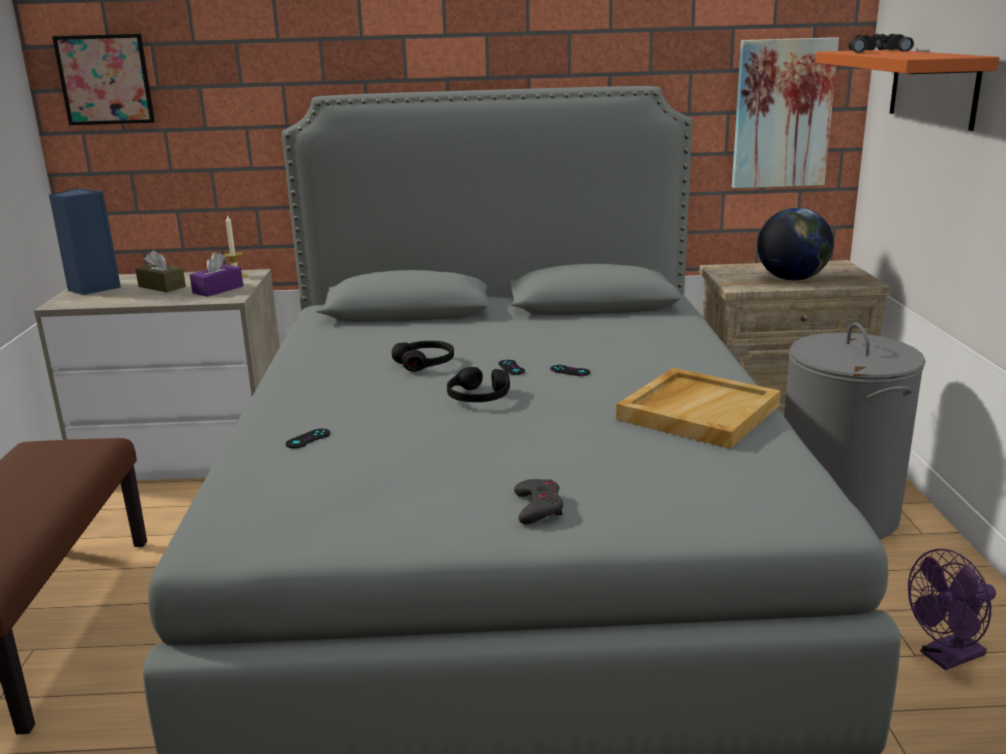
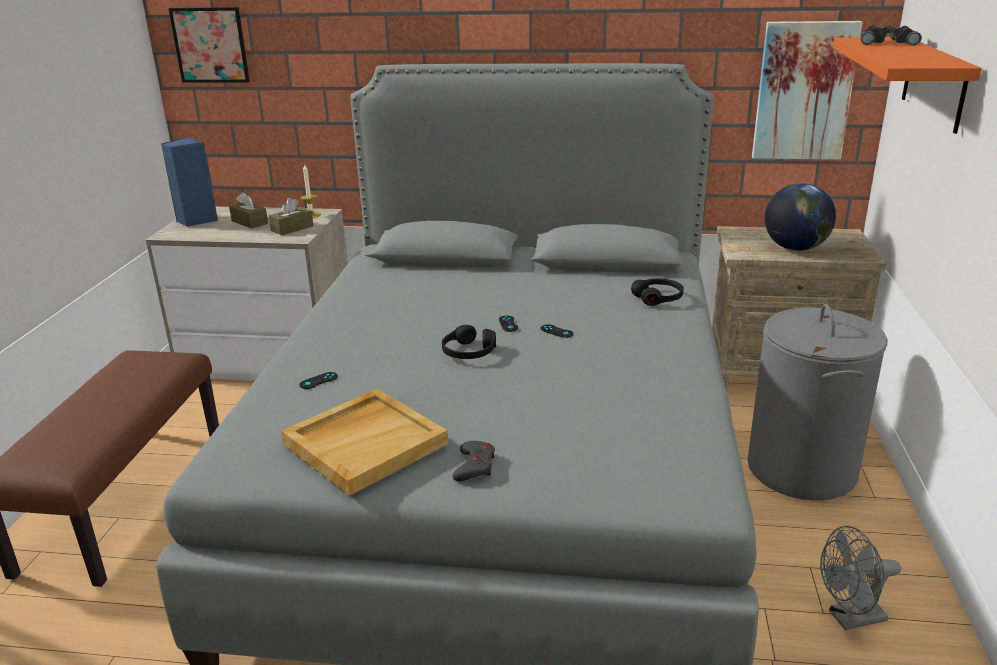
camera: 10 degrees right, 5 degrees up
(218, 289) = (292, 228): purple tissue box -> brown tissue box
(425, 363) = (438, 313): black headphones -> black headphones (658, 298)
(698, 412) = (648, 384): beige tray -> beige tray (365, 443)
(946, 658) = (850, 618): purple fan -> grey fan

